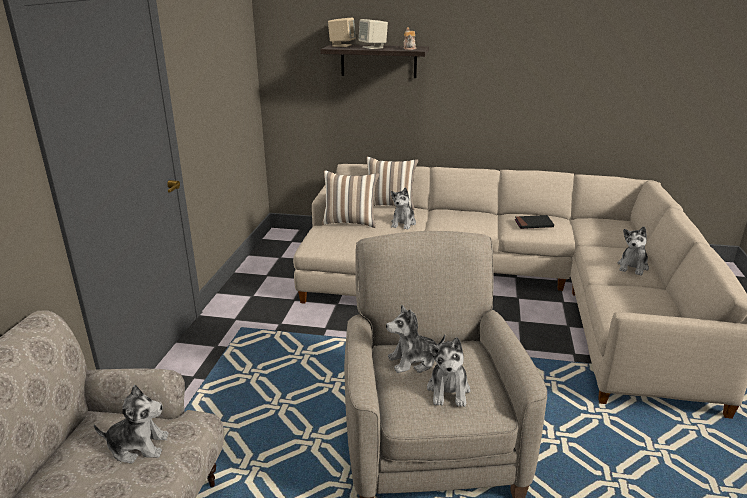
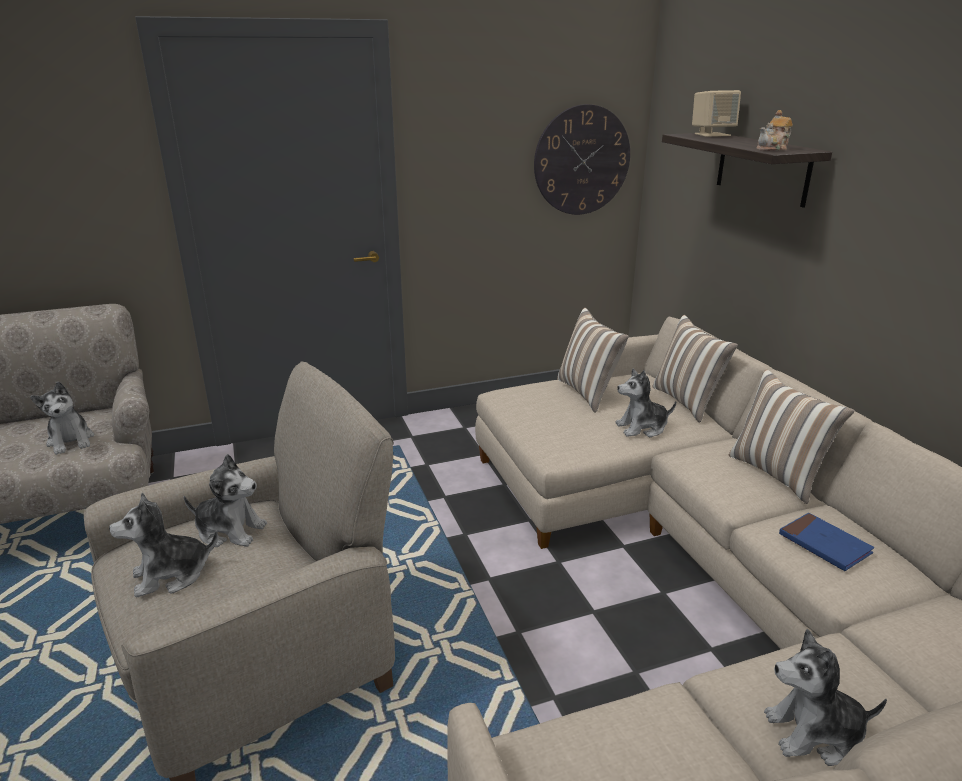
camera: 60 degrees right, 0 degrees up
(239, 76) = (582, 160): none -> wall clock
(373, 47) = (734, 141): beige speaker -> none
(413, 361) = (230, 531): plush toy -> plush toy turned 150 degrees clockwise
(475, 212) = (778, 474): none -> pillow
(533, 224) = (824, 544): black book -> blue book

